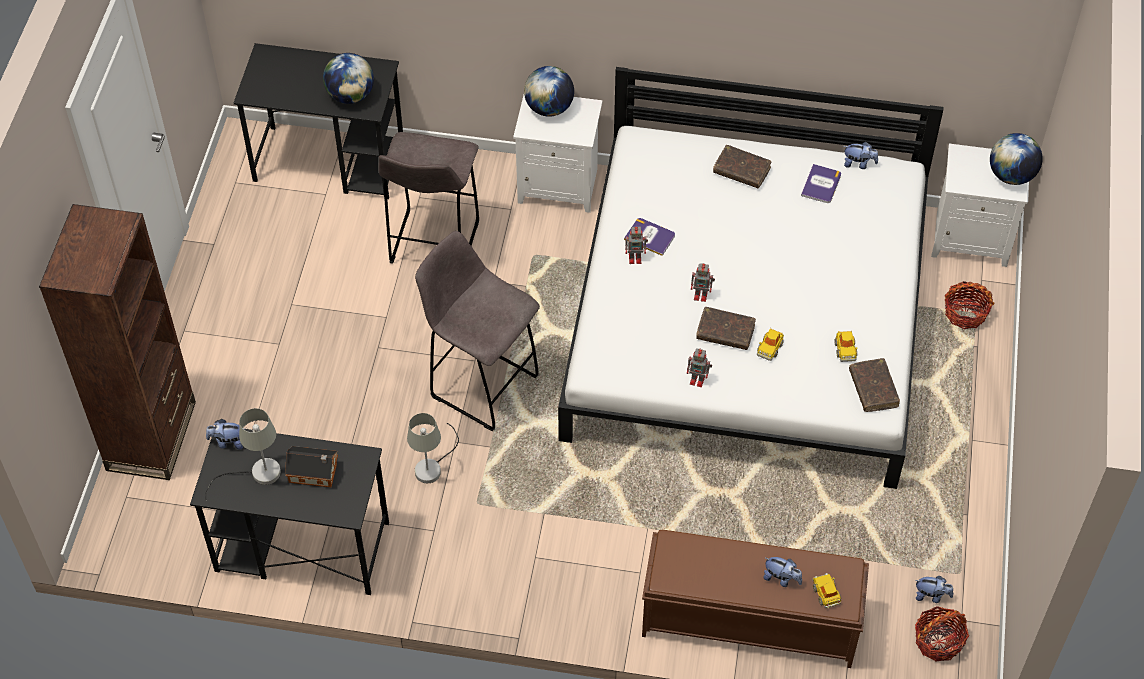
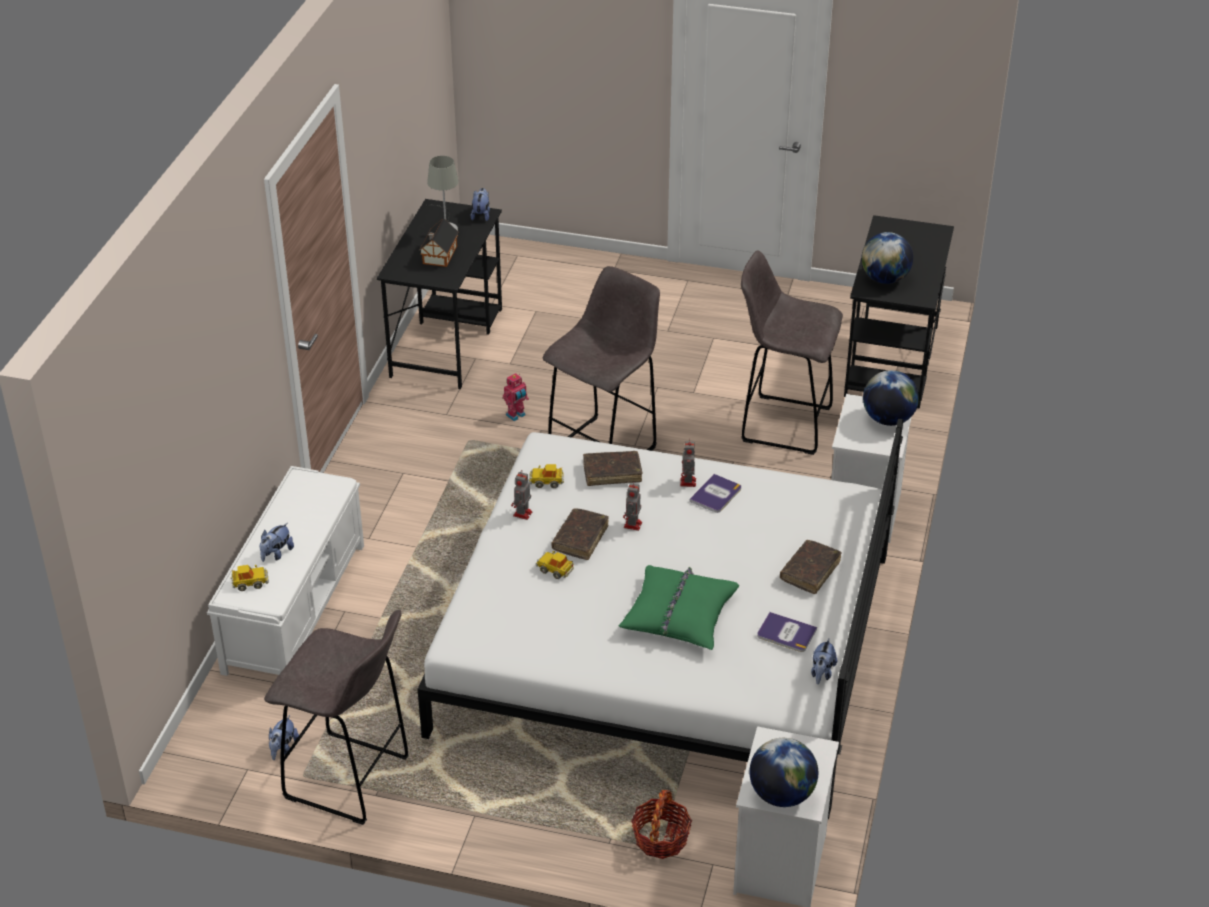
camera: 95 degrees right, 15 degrees down
(151, 436) = (576, 266): brown bookcase -> none
(432, 466) = (516, 415): grey table lamp -> toy robot
(748, 620) = (295, 606): brown bench -> white bench
(811, 256) = (679, 615): none -> green pillow
(845, 350) = (543, 627): toy car -> toy car (546, 481)
(873, 389) = (486, 642): brown book -> brown book (612, 473)
(938, 641) = (228, 746): basket -> none
(954, 536) = (350, 779): none -> grey stool

